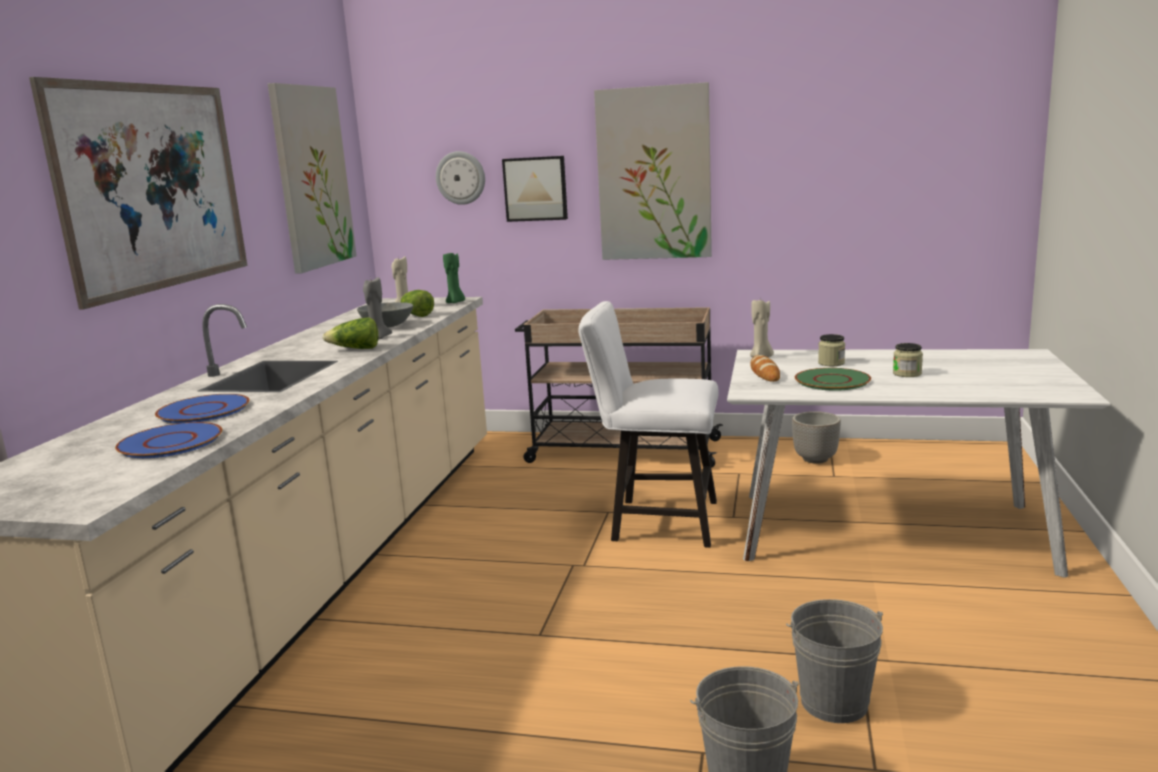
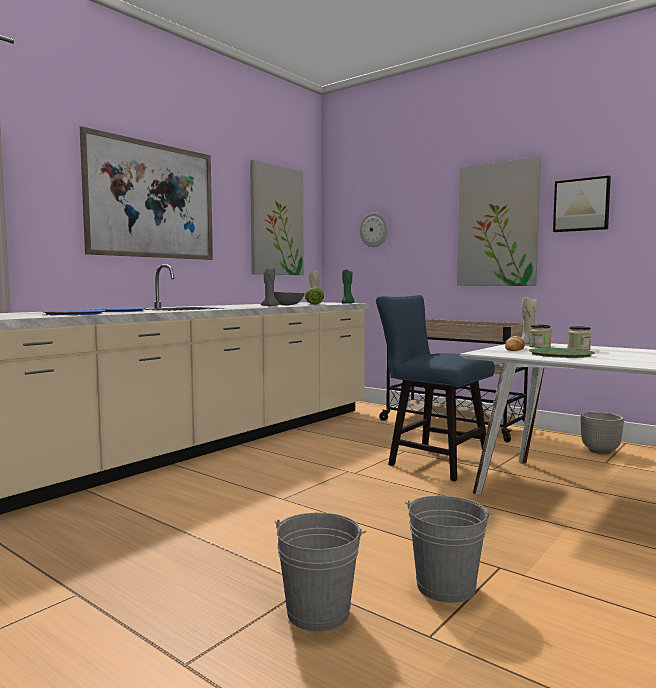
camera: 25 degrees right, 10 degrees down
(355, 349) = (246, 307): lettuce -> none
(535, 188) = (418, 236): picture -> picture (581, 205)
(655, 521) = (431, 461): white chair -> blue chair
(907, 374) = (634, 357): jar -> jar (539, 347)

